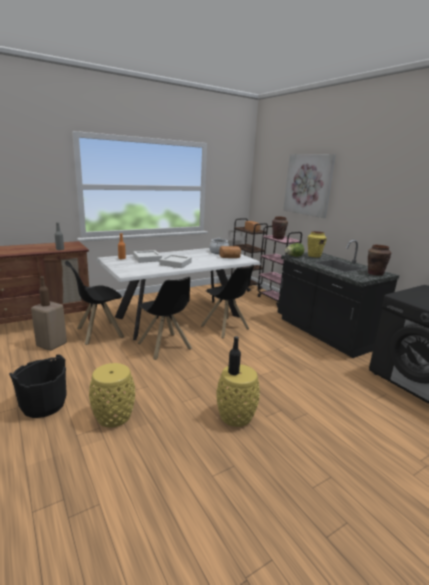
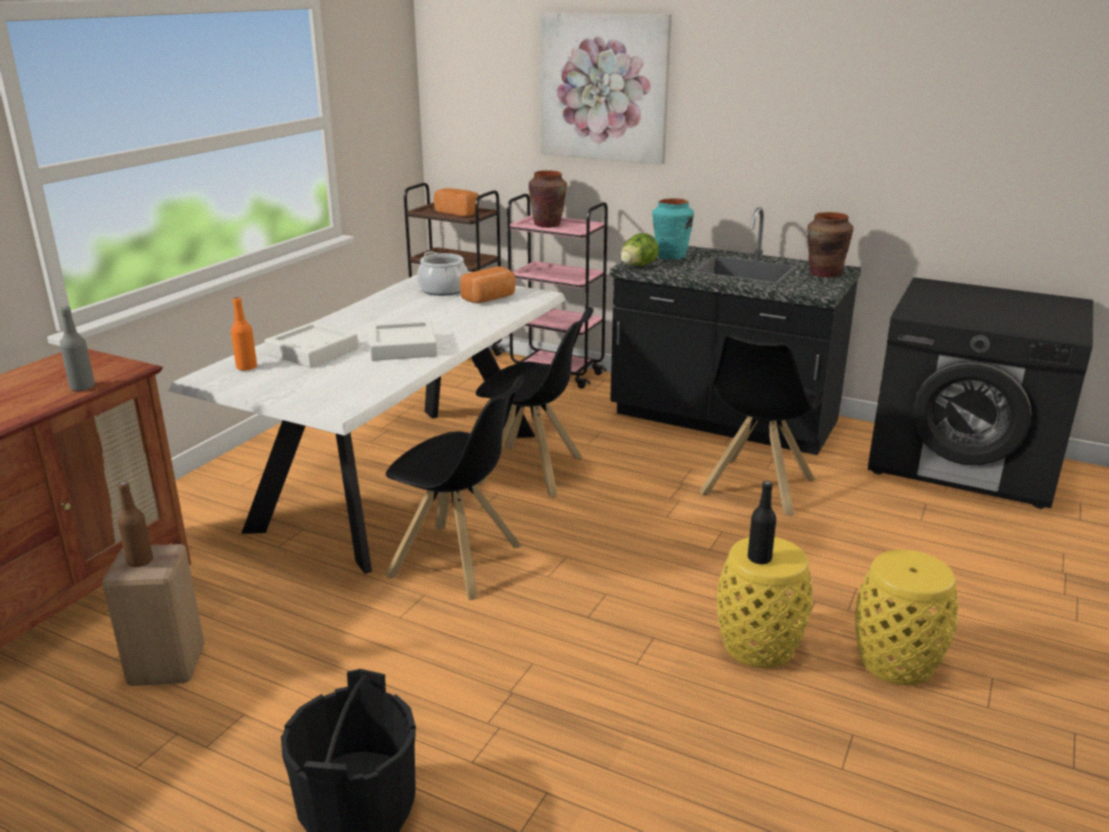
camera: 30 degrees left, 5 degrees up
(98, 333) = (254, 588): black chair -> black chair (755, 488)
(114, 416) = (545, 756): yellow stool -> yellow stool (896, 662)
(314, 256) = (670, 256): yellow vase -> turquoise vase

